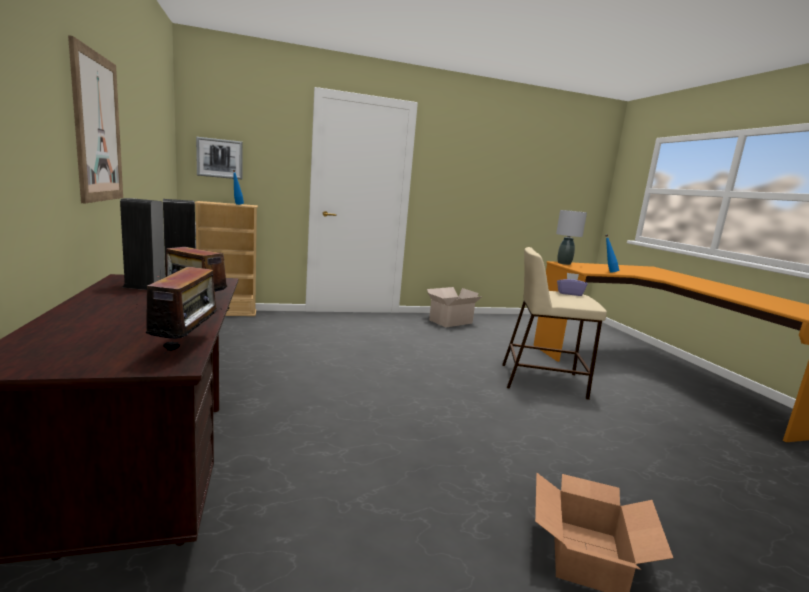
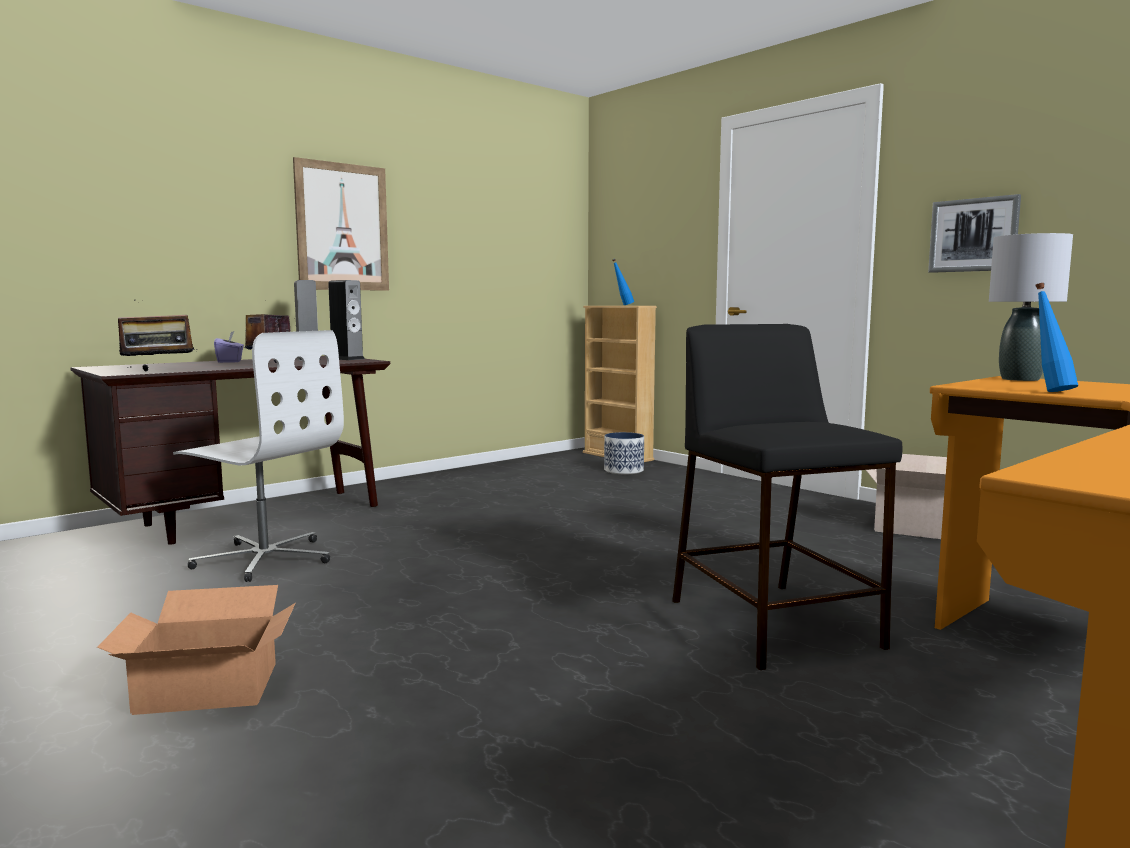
camera: 65 degrees right, 5 degrees down
(220, 158) = (622, 247): picture -> picture (973, 235)
(265, 323) = (623, 470): none -> planter
(312, 489) = (265, 558): none -> white office chair
(543, 380) = (775, 624): beige stool -> black stool
(569, 293) = (819, 424): purple tissue box -> purple tissue box (230, 361)

